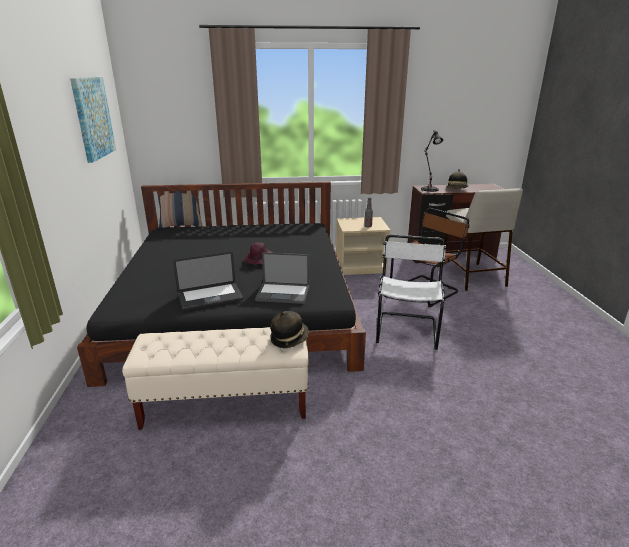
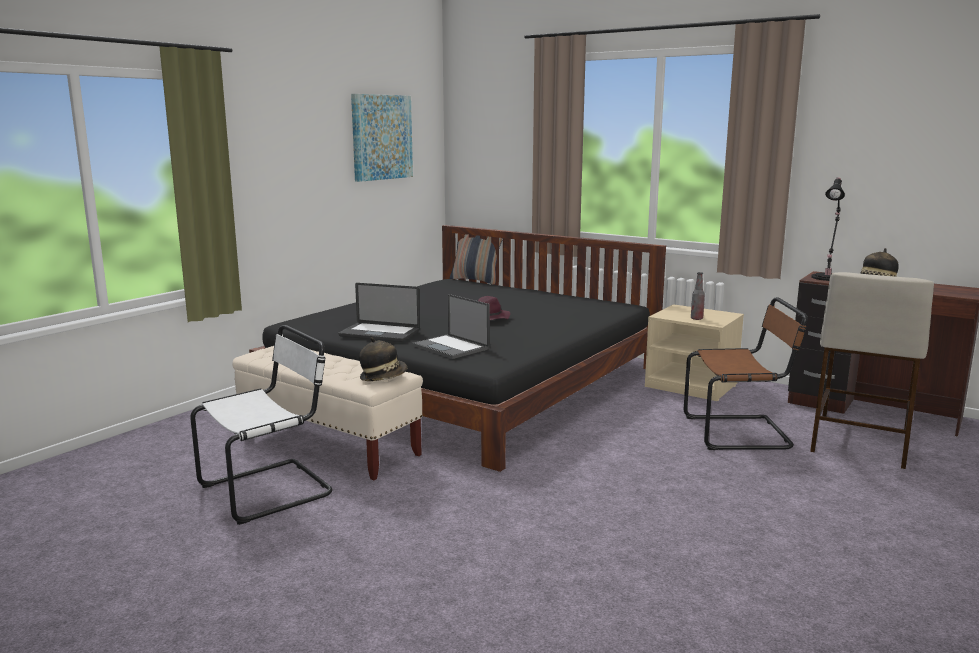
camera: 40 degrees right, 10 degrees down
(406, 329) = (627, 458): white chair -> white chair (271, 489)

